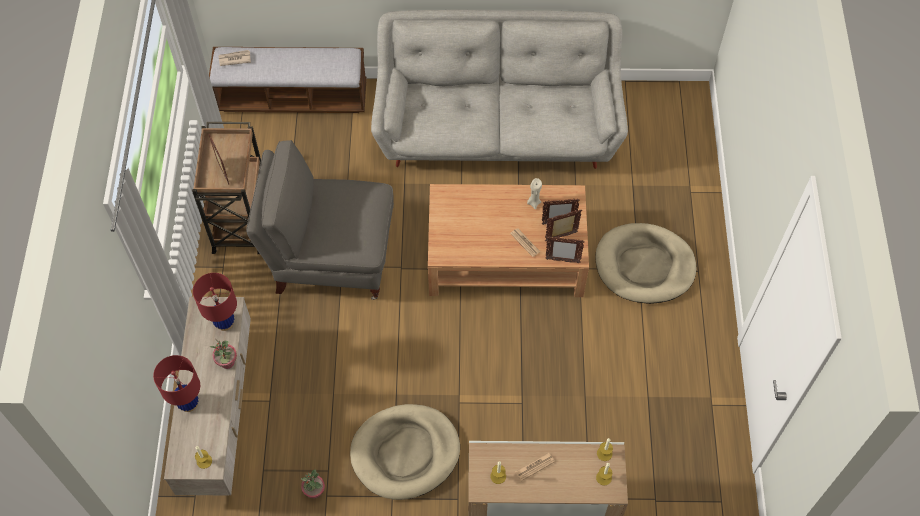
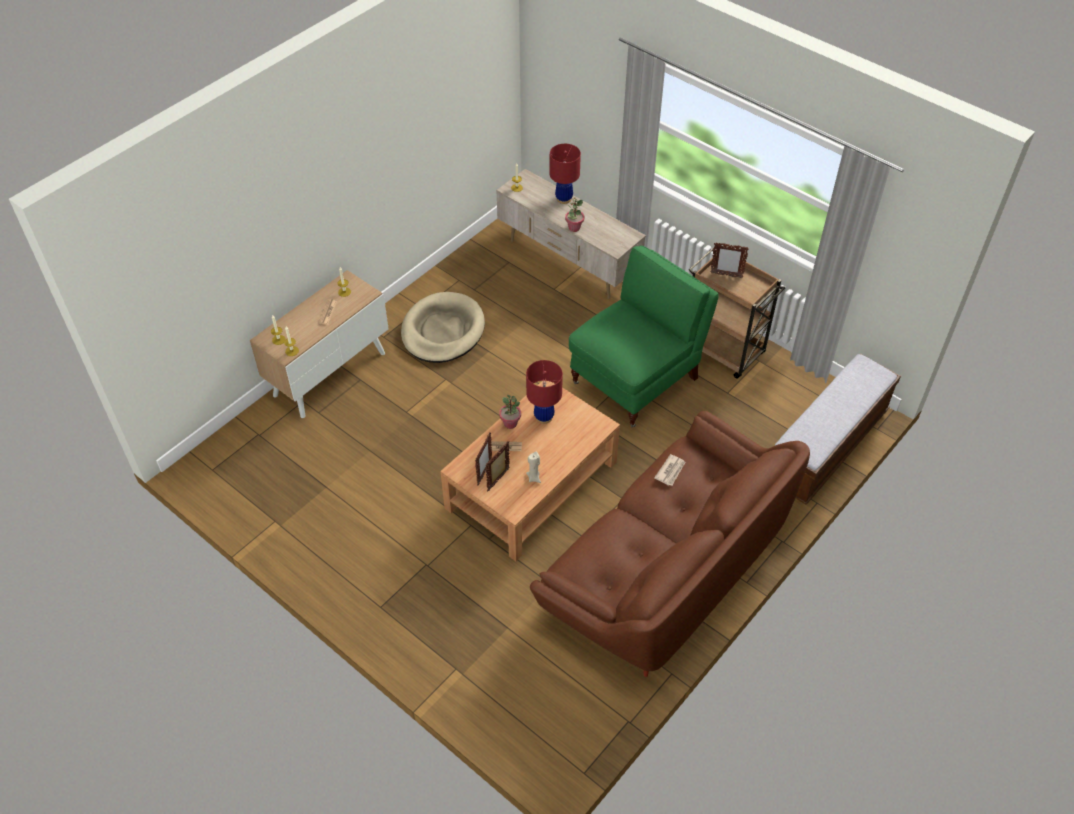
camera: 130 degrees right, 10 degrees down
(224, 322) = (606, 240): red table lamp -> red table lamp (544, 417)
(234, 59) = (870, 377): newspaper -> newspaper (670, 471)
(314, 491) = (467, 276): potted plant -> potted plant (510, 423)
(331, 259) = (636, 380): grey armchair -> green armchair
(497, 129) = (664, 569): grey sofa -> brown sofa
(562, 260) = (463, 458): picture frame -> none
(644, 266) = (425, 572): beige dog bed -> none

